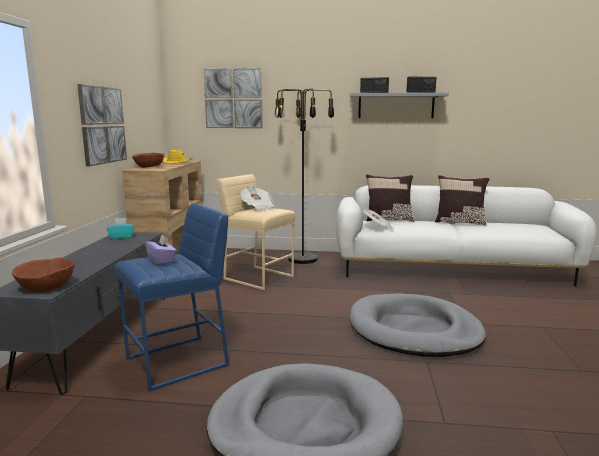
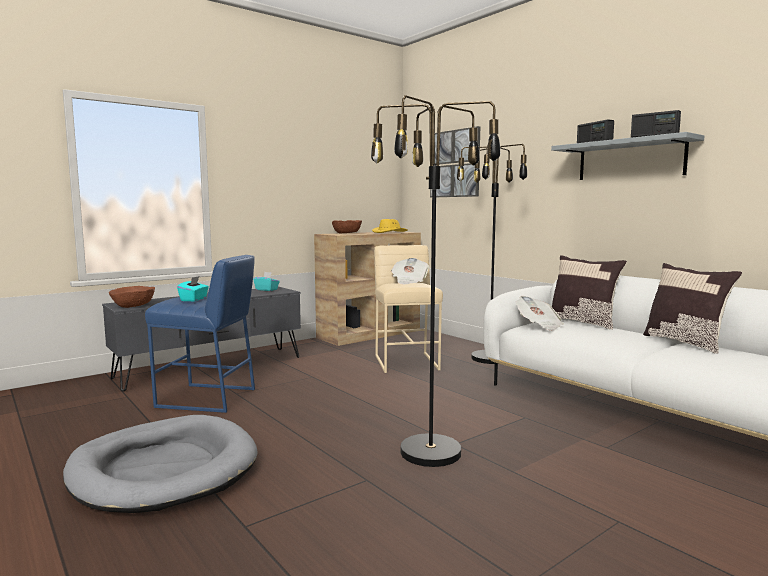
camera: 45 degrees right, 5 degrees down
(102, 125) = (291, 190): picture -> none
(161, 261) = (194, 299): purple tissue box -> turquoise tissue box
(414, 330) = (430, 452): grey dog bed -> floor lamp

